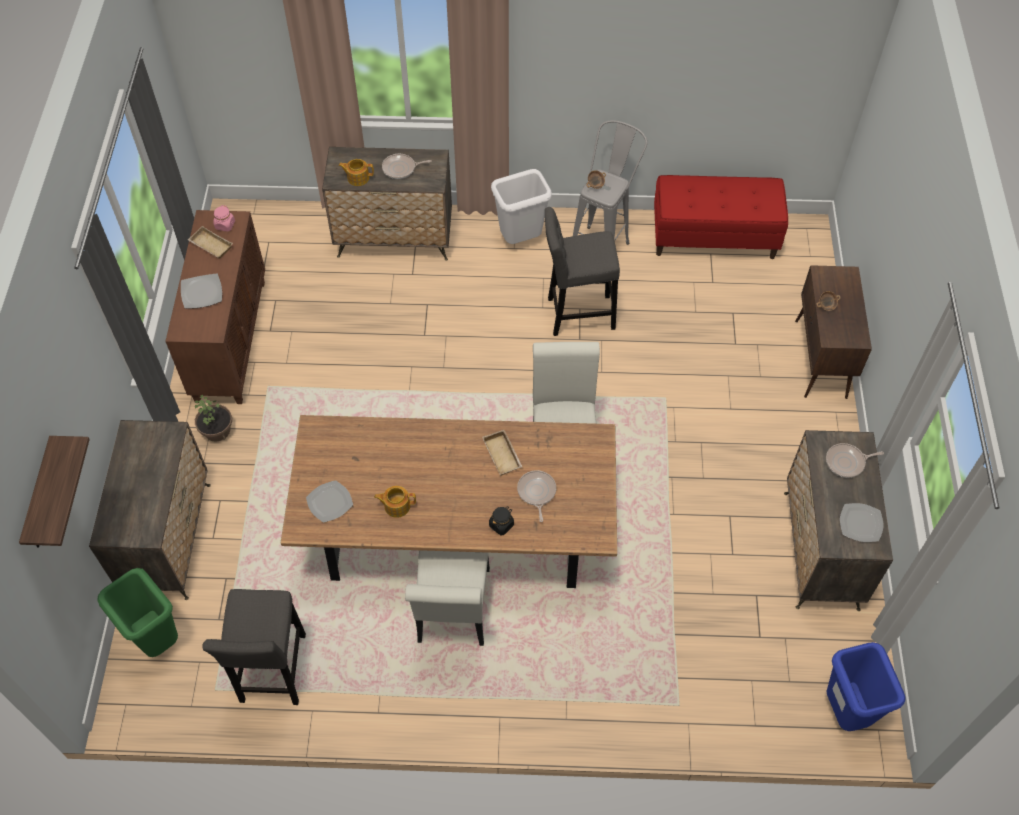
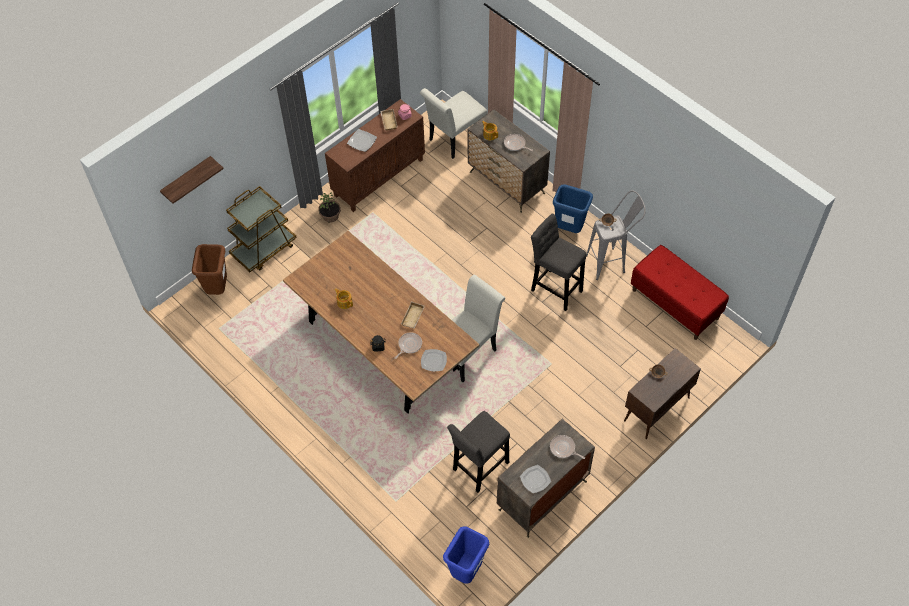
camera: 45 degrees right, 0 degrees up
(157, 640) = (217, 289): green trash can -> brown trash can
(169, 538) = (264, 249): dresser -> brown cart
(273, 673) = (247, 341): grey stool -> grey stool (479, 468)
(330, 502) = (319, 278): plate -> plate (434, 361)
(453, 612) = (344, 378): white chair -> white chair (454, 140)
(521, 240) = (569, 229): white trash can -> blue trash can

